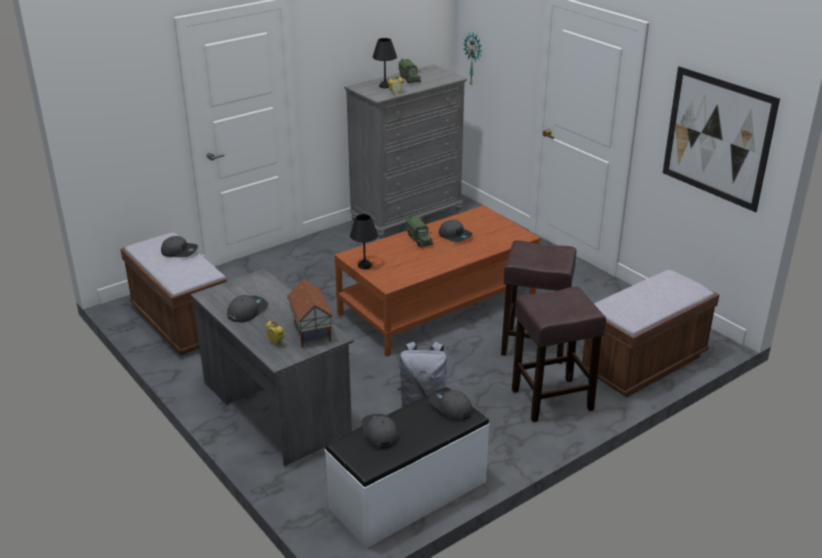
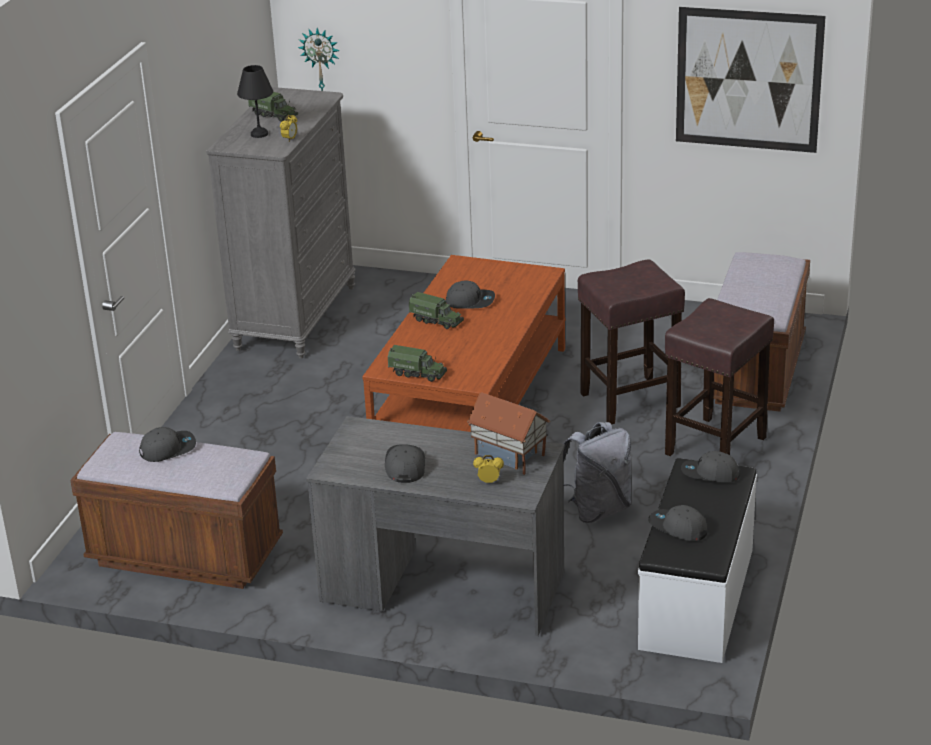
camera: 35 degrees left, 0 degrees up
(364, 265) = (417, 373): black table lamp -> toy truck

